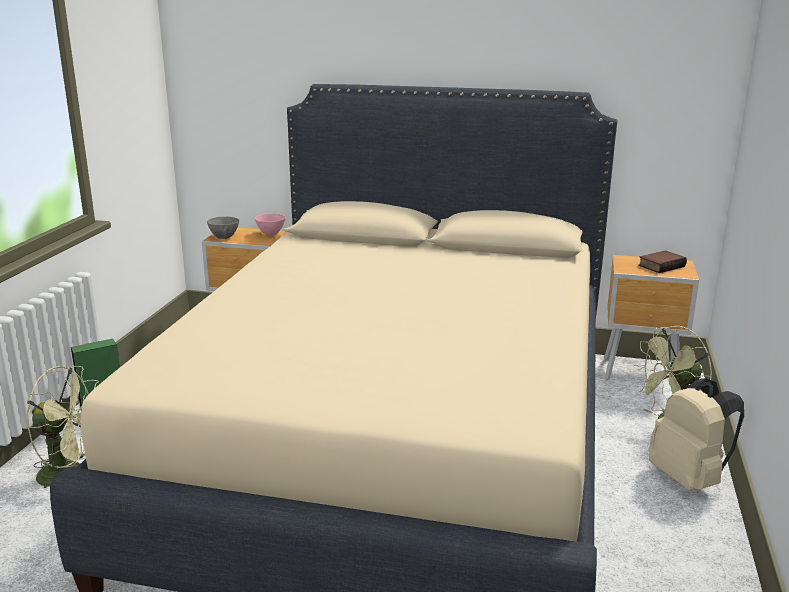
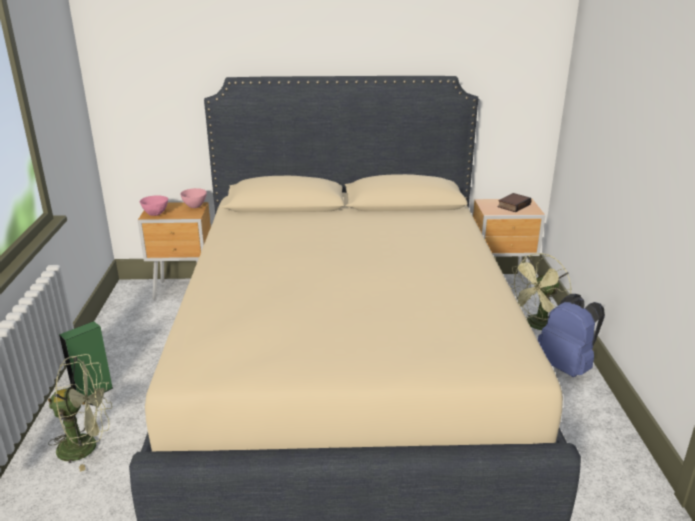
camera: 15 degrees left, 5 degrees up
(224, 237) = (156, 214): grey bowl -> pink bowl
(689, 479) = (566, 366): beige backpack -> blue backpack

